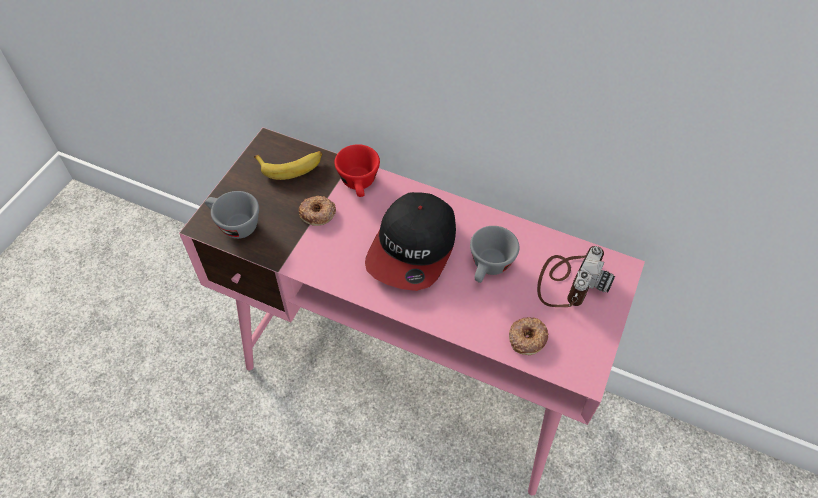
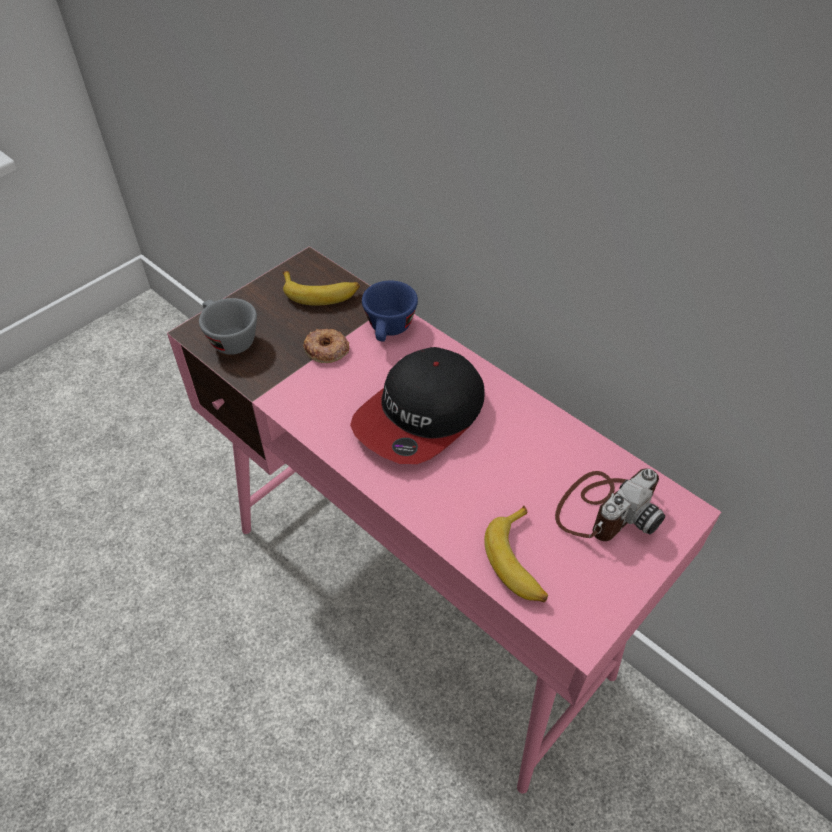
camera: 20 degrees right, 5 degrees down
(359, 184) = (389, 330): red cup -> blue cup
(489, 268) = (505, 464): grey cup -> none
(527, 338) = (519, 562): donut -> banana

